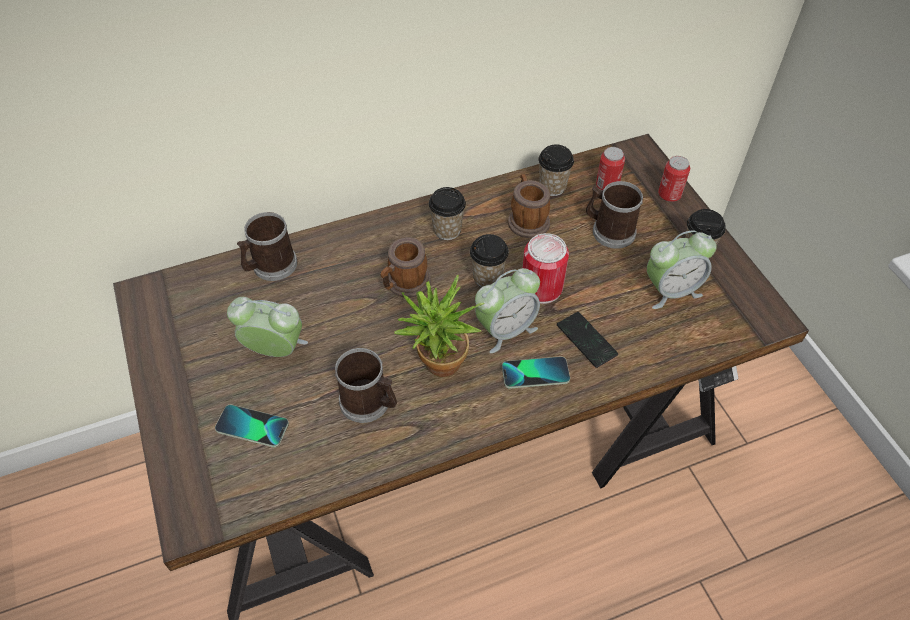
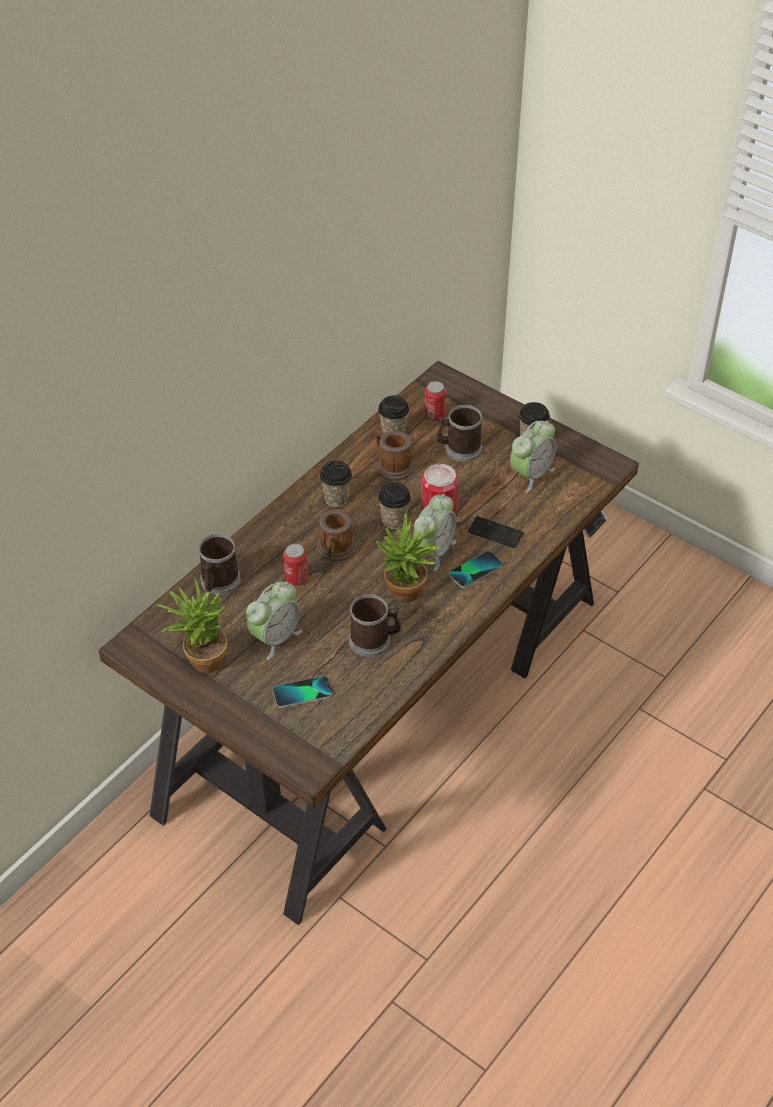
camera: 30 degrees left, 5 degrees down
(189, 338) = (200, 659): none -> potted plant
(275, 350) = (275, 638): alarm clock -> alarm clock turned 150 degrees clockwise
(669, 195) = (485, 404): can -> can (296, 578)

